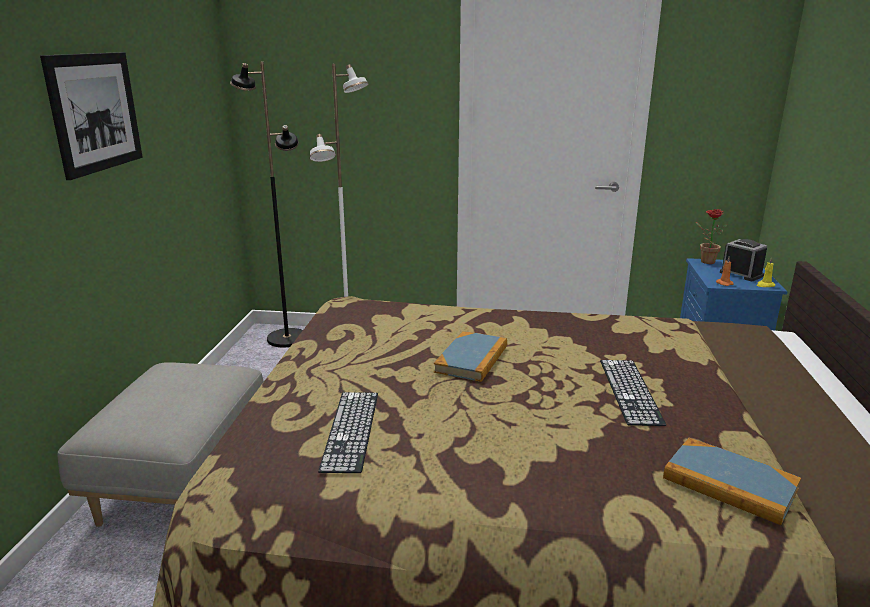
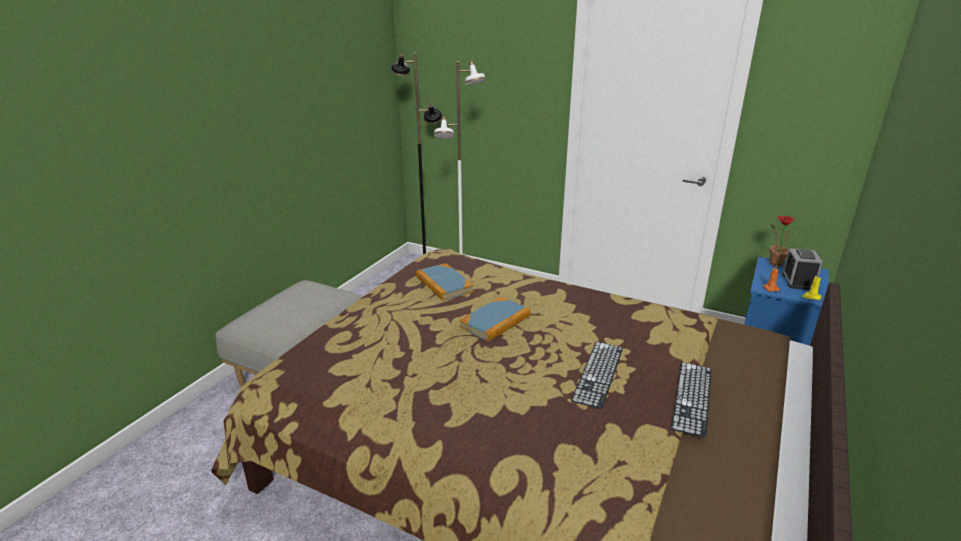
camera: 20 degrees right, 5 degrees up
(95, 112) = (267, 101): picture -> none
(351, 429) = (371, 360): keyboard -> keyboard (692, 397)
(729, 484) = (610, 468): book -> book (444, 284)
(741, 274) = (798, 281): alarm clock -> alarm clock turned 150 degrees counterclockwise

